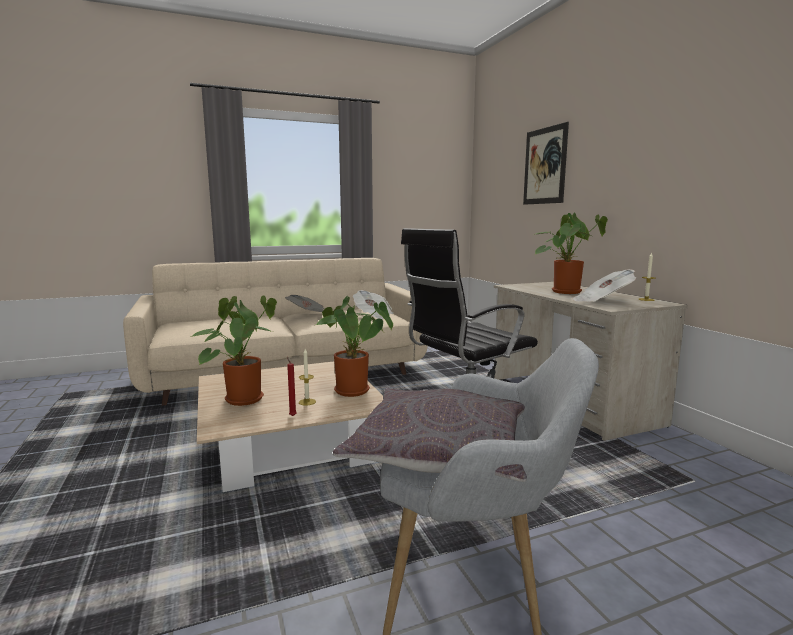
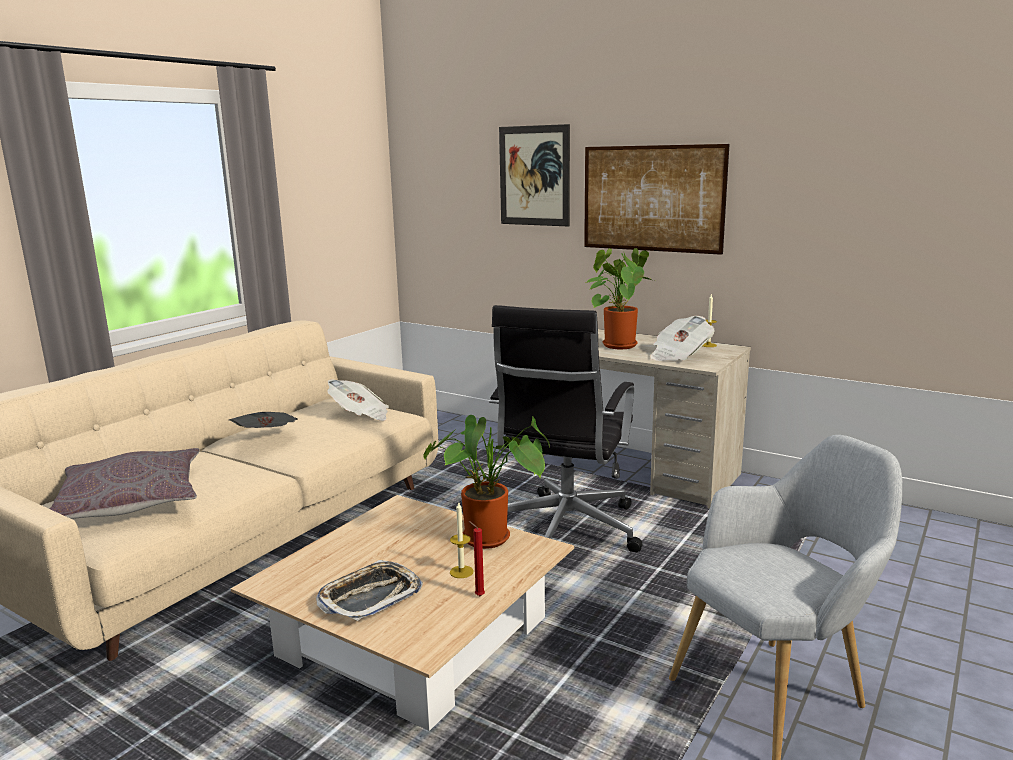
camera: 35 degrees left, 5 degrees up
(243, 398) = (370, 597): potted plant -> tray
(441, 449) = (768, 574): grey pillow -> grey pillow (131, 500)
(619, 173) = (652, 198): none -> picture

